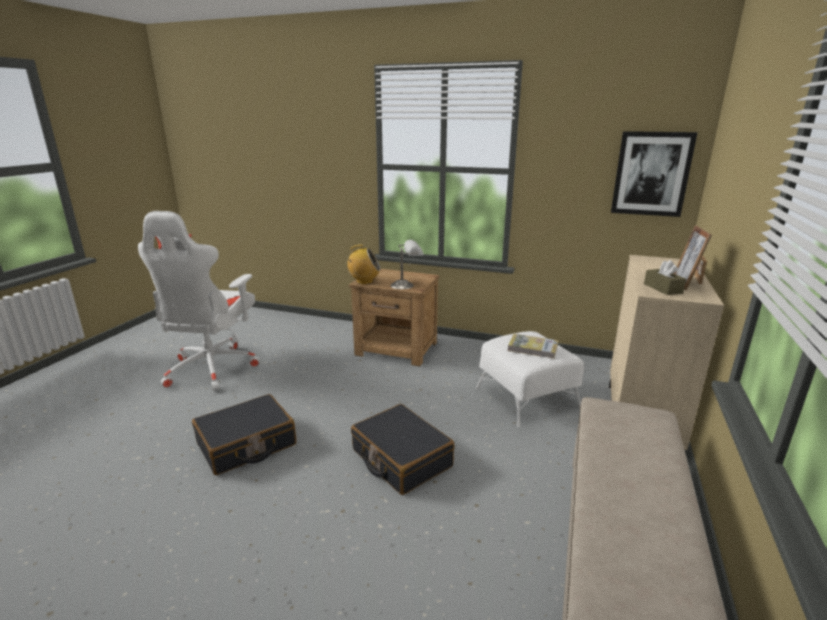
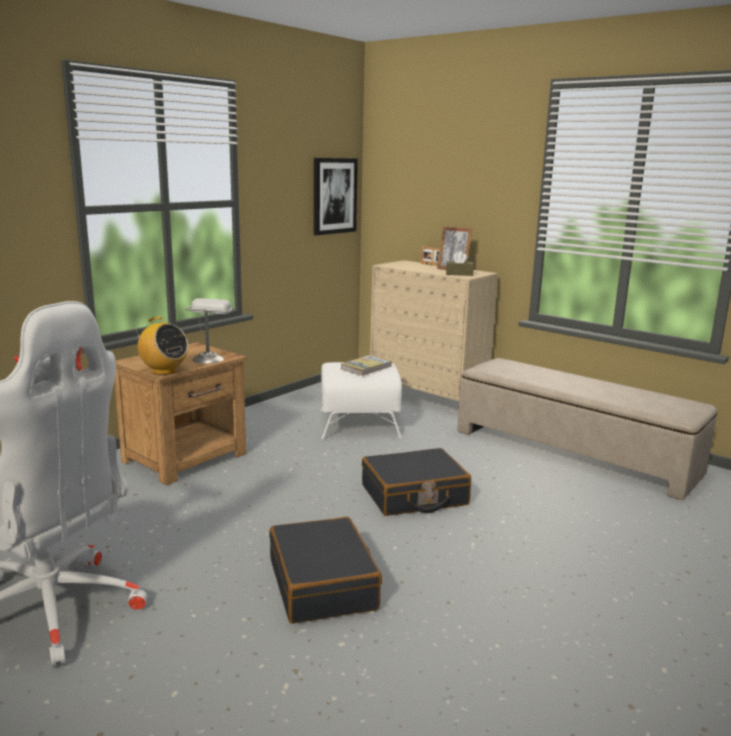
camera: 70 degrees left, 5 degrees down
(364, 282) = (164, 371): radio -> radio turned 105 degrees clockwise

